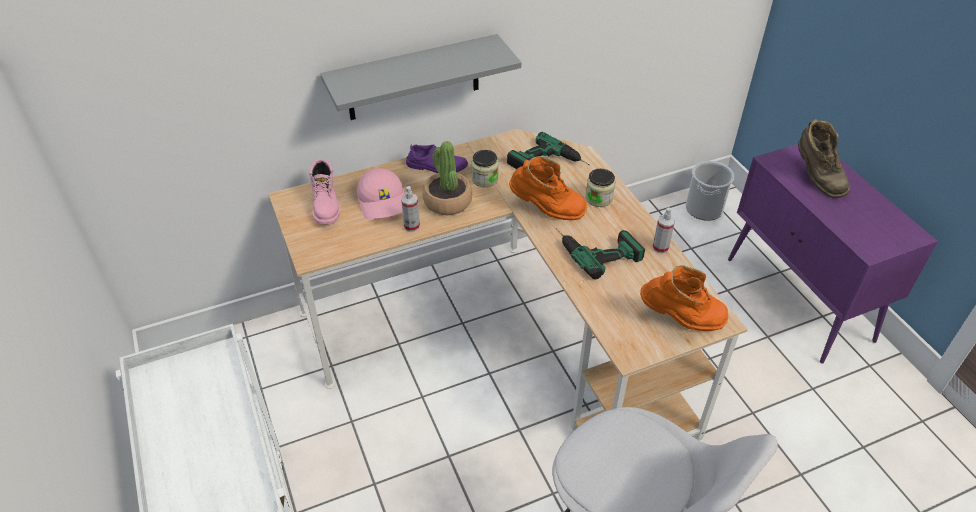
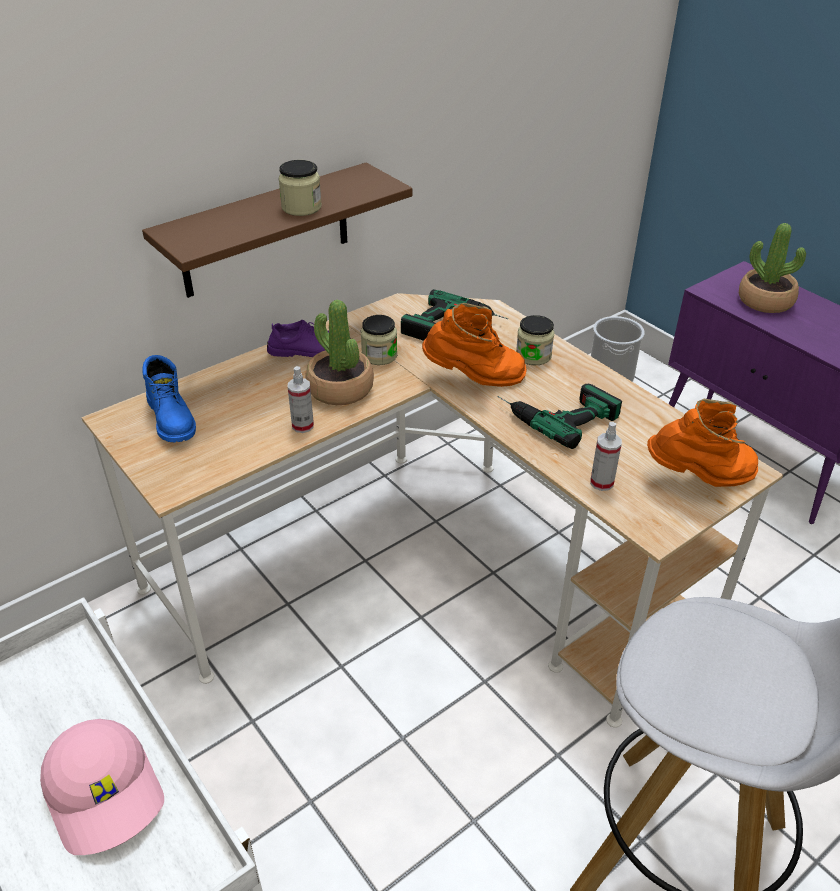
camera: 15 degrees left, 5 degrees down
(326, 205) = (172, 419): pink boot -> blue boot
(384, 201) = (253, 402): pink cap -> pink cap (106, 793)
(413, 78) = (266, 231): grey shelf -> brown shelf
(434, 69) = (301, 207): none -> jar
(660, 247) = (634, 399): spray bottle -> spray bottle (601, 482)
(816, 178) = (765, 301): brown boot -> potted plant

